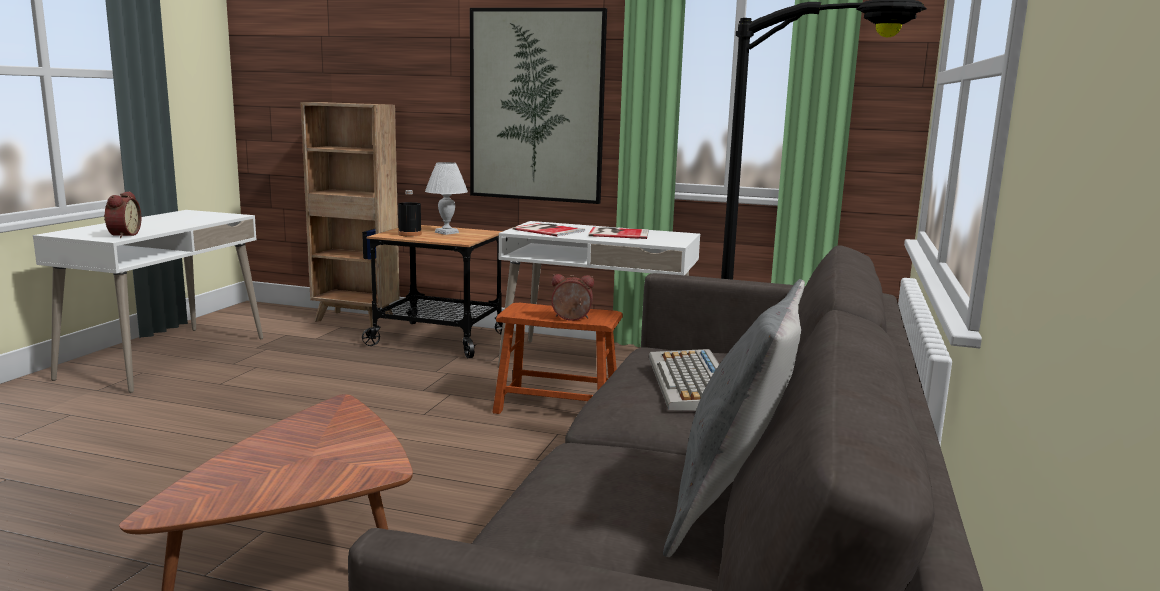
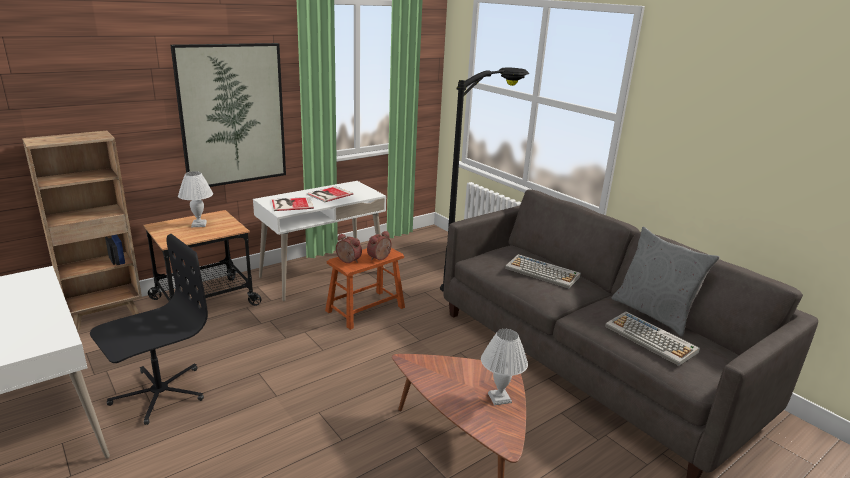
camera: 55 degrees left, 10 degrees up
(122, 235) = (52, 334): alarm clock -> alarm clock (347, 261)
(250, 376) = (159, 393): none -> black office chair
(296, 480) = (500, 398): none -> white table lamp
(410, 234) = (183, 235): black bottle -> none
(581, 518) = (651, 339): none -> keyboard

